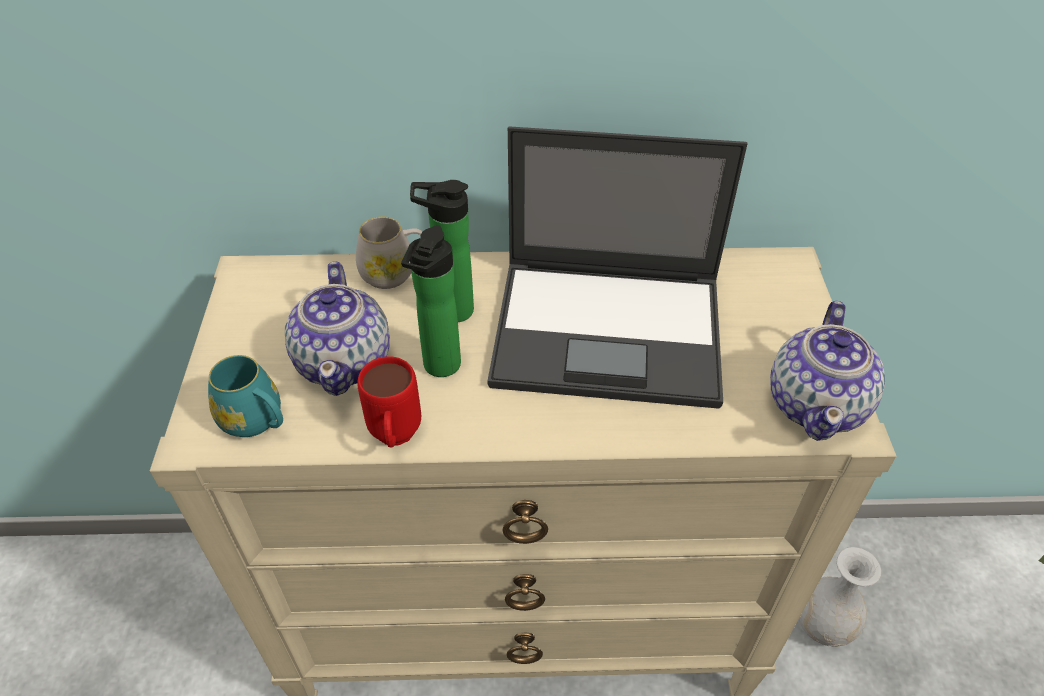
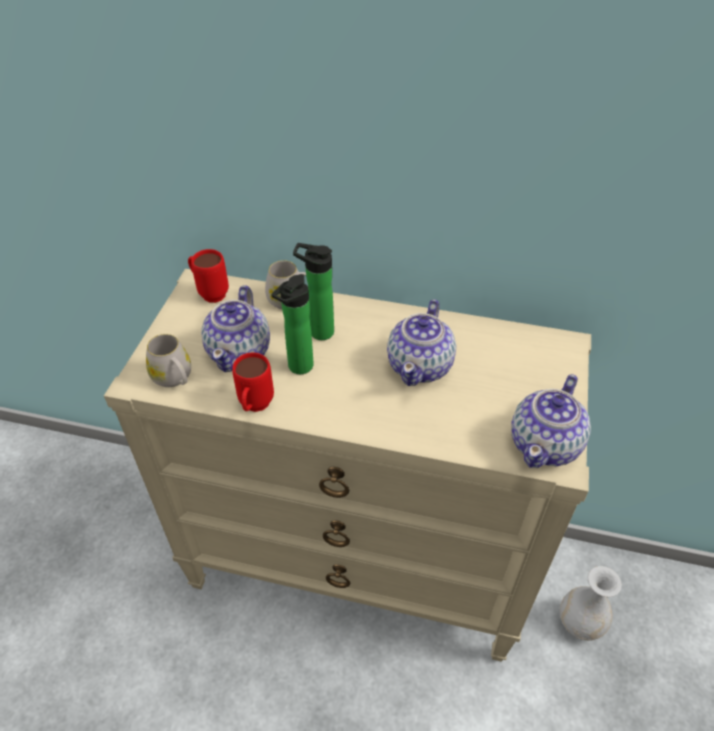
camera: 15 degrees right, 0 degrees up
(257, 421) = (174, 378): turquoise mug -> white mug
(270, 285) = (209, 293): none -> red mug
(611, 331) = (420, 366): laptop -> teapot

